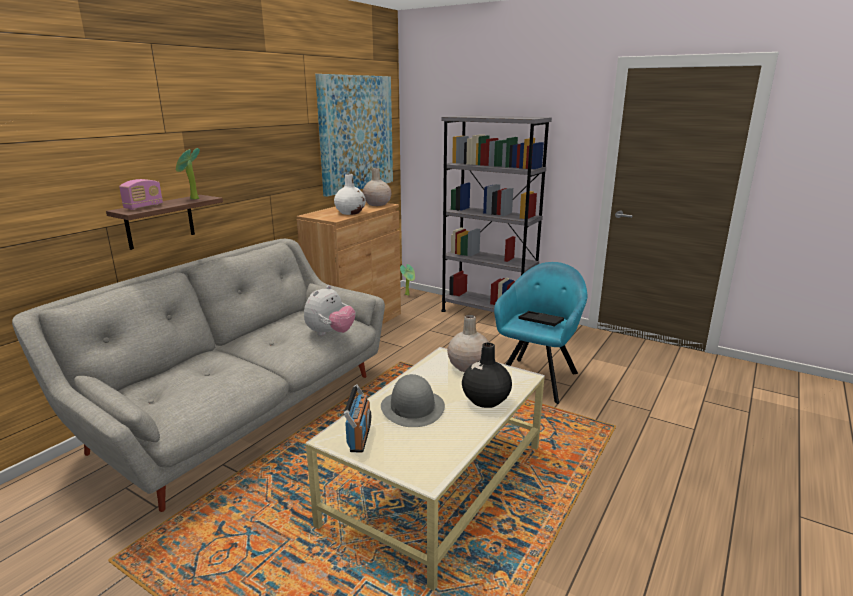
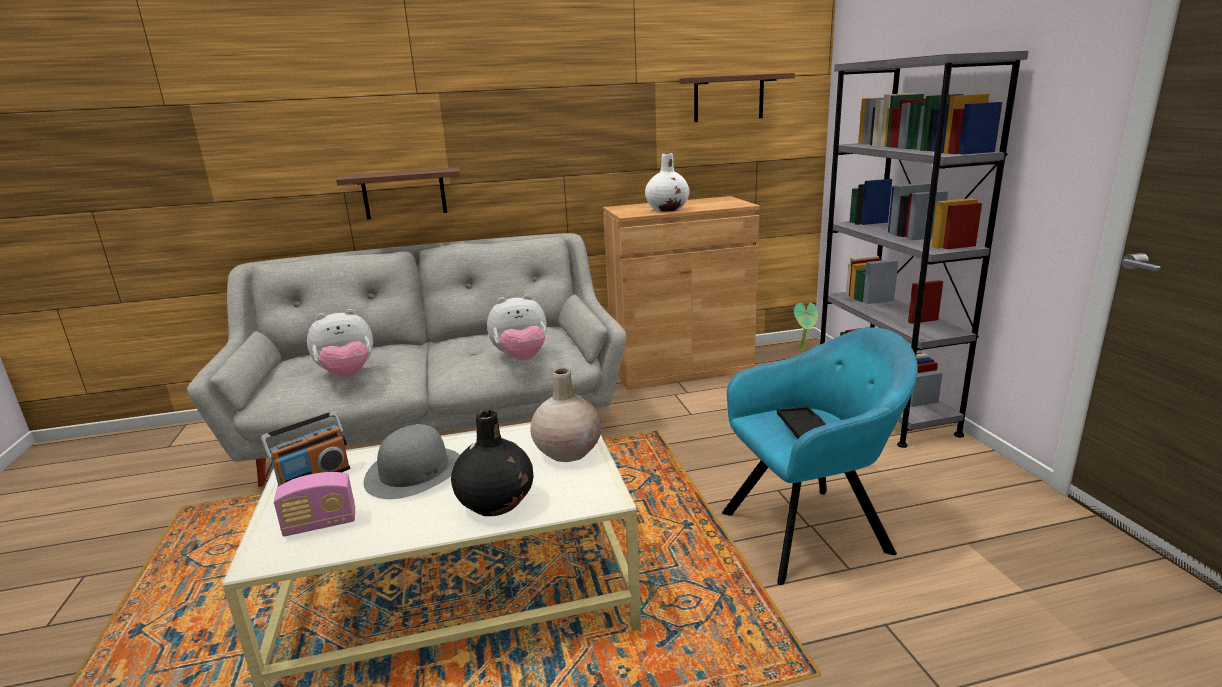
camera: 45 degrees right, 0 degrees up
(144, 207) = (373, 174): radio -> radio (320, 524)
(192, 199) = (430, 170): potted plant -> none
(219, 383) = (347, 375): none -> plush toy
(356, 133) = (728, 98): picture -> shelf
(377, 204) = (730, 203): beige vase -> none

